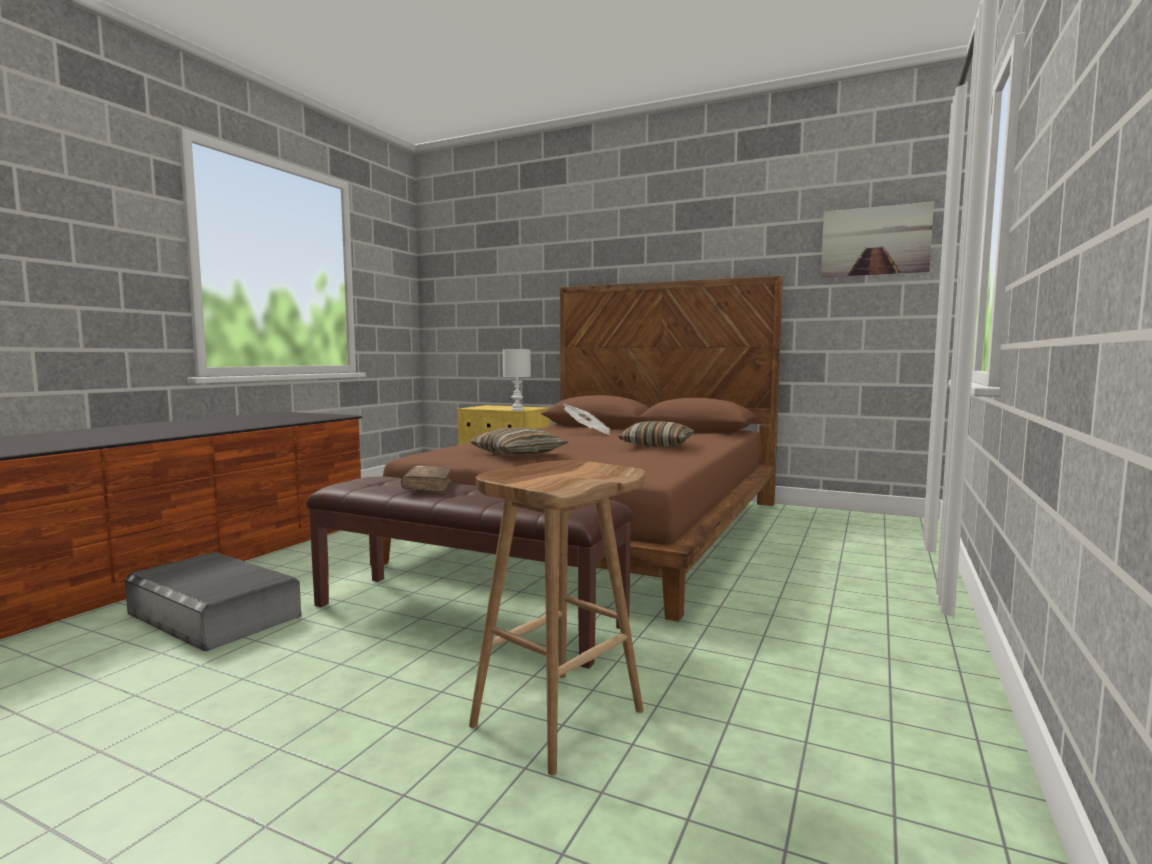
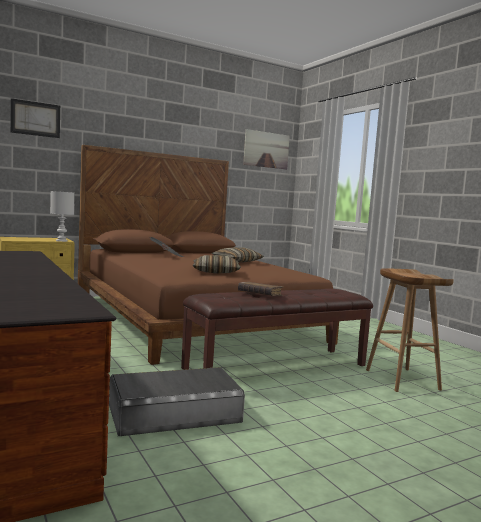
camera: 55 degrees left, 0 degrees up
(517, 265) = (35, 118): none -> picture

